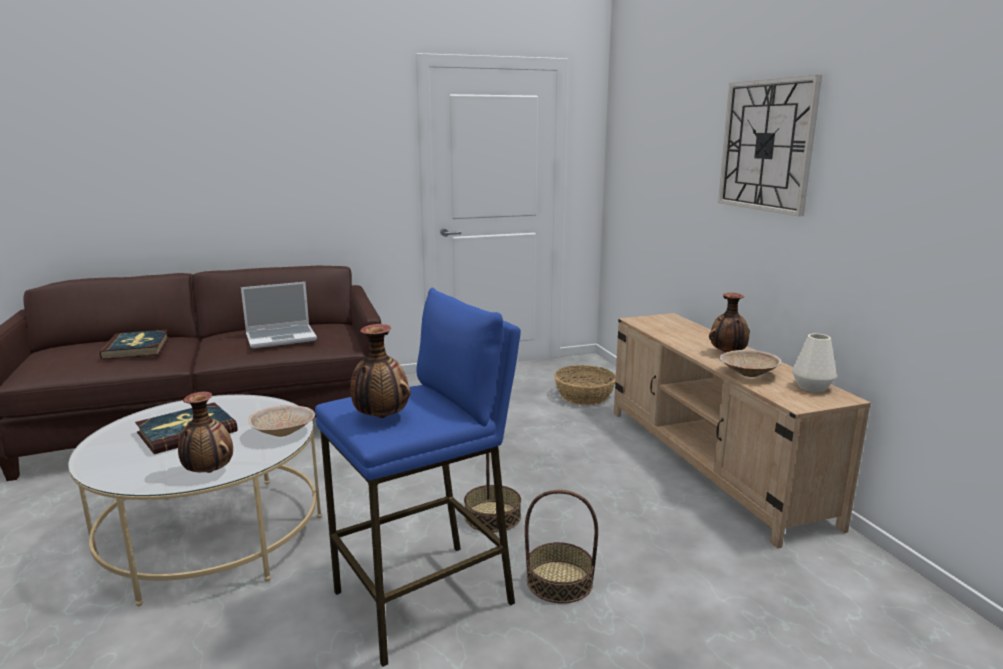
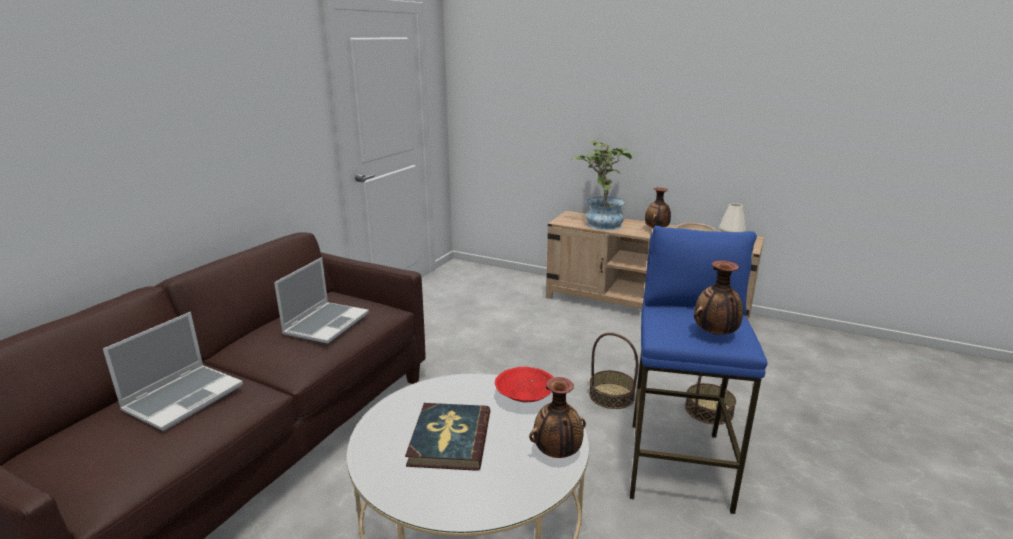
camera: 45 degrees left, 5 degrees up
(137, 348) = (184, 397): book -> laptop
(284, 433) = (525, 397): beige bowl -> red bowl
(584, 396) = (507, 292): basket -> none
(676, 331) = (600, 223): none -> potted plant
(766, 145) = (656, 82): wall clock -> none

